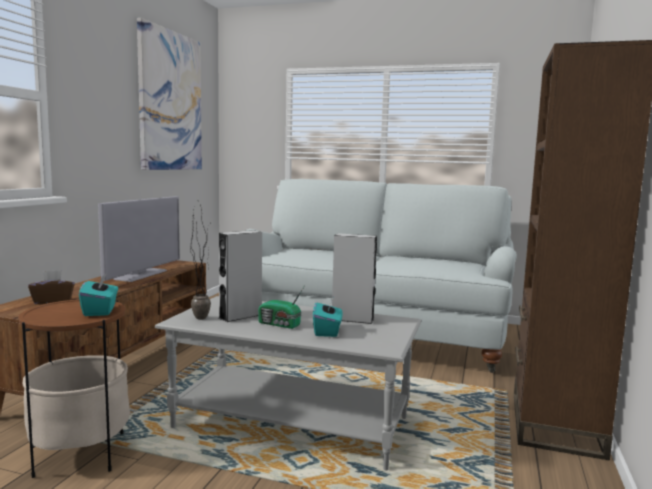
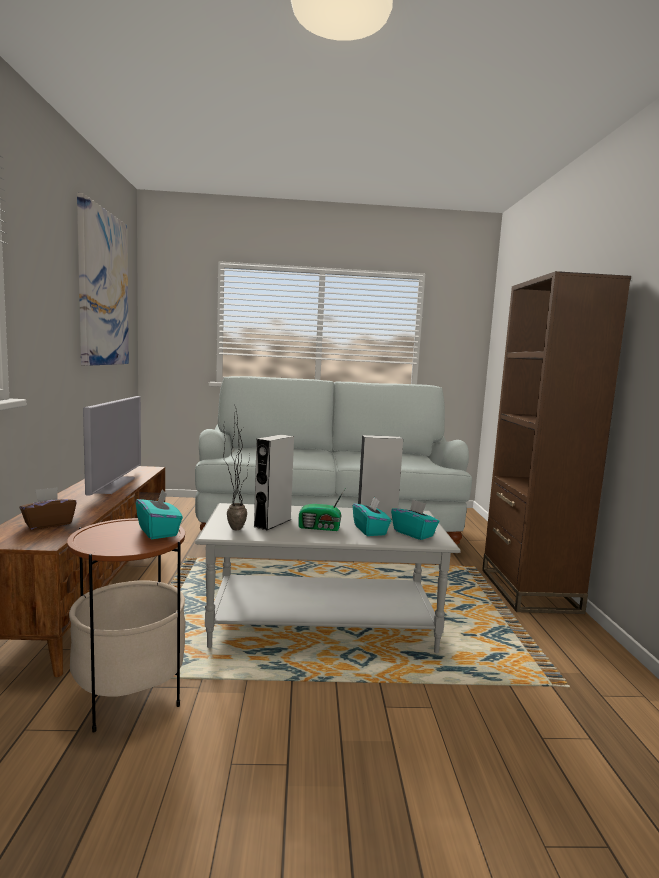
camera: 20 degrees left, 0 degrees up
(369, 338) = (414, 533): none -> turquoise tissue box

